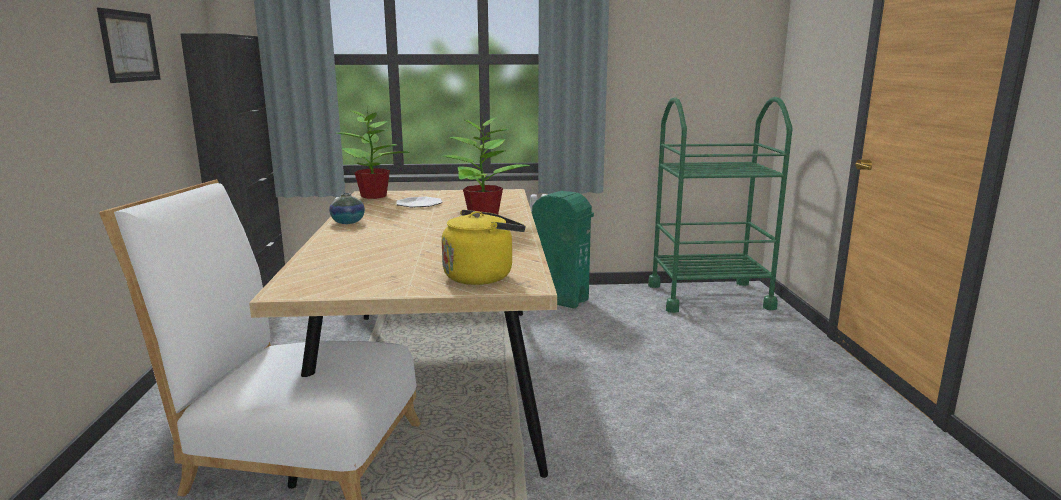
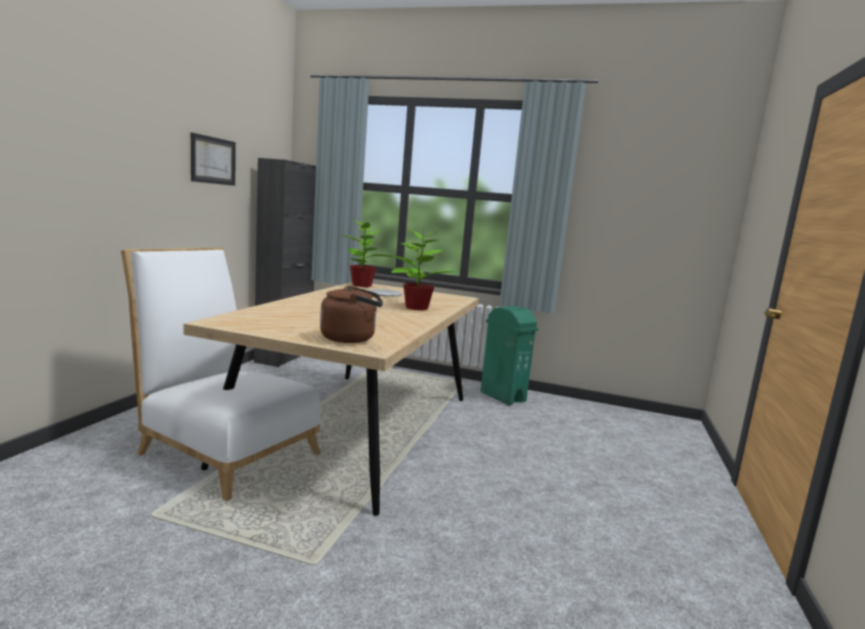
camera: 20 degrees right, 5 degrees down
(348, 222) = (318, 296): vase -> none
(482, 276) = (351, 338): yellow kettle -> brown kettle
(709, 296) = (638, 422): green cart -> none

